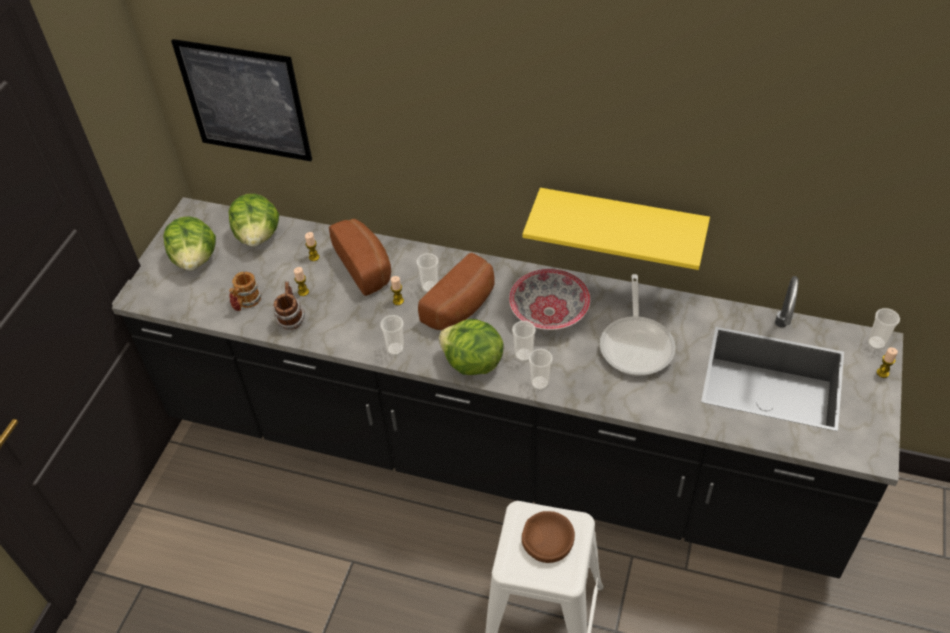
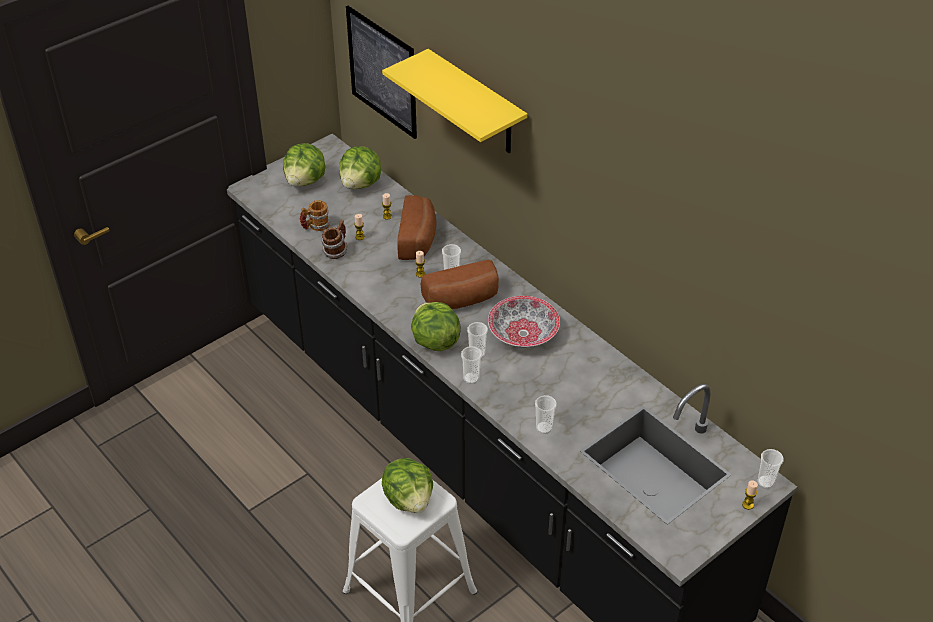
camera: 30 degrees right, 5 degrees down
(395, 349) = (390, 306): cup -> cup (544, 428)
(547, 541) = (409, 499): brown bowl -> lettuce
(621, 226) = (607, 287): yellow shelf -> yellow shelf (476, 104)
(637, 344) = (569, 388): frying pan -> none

